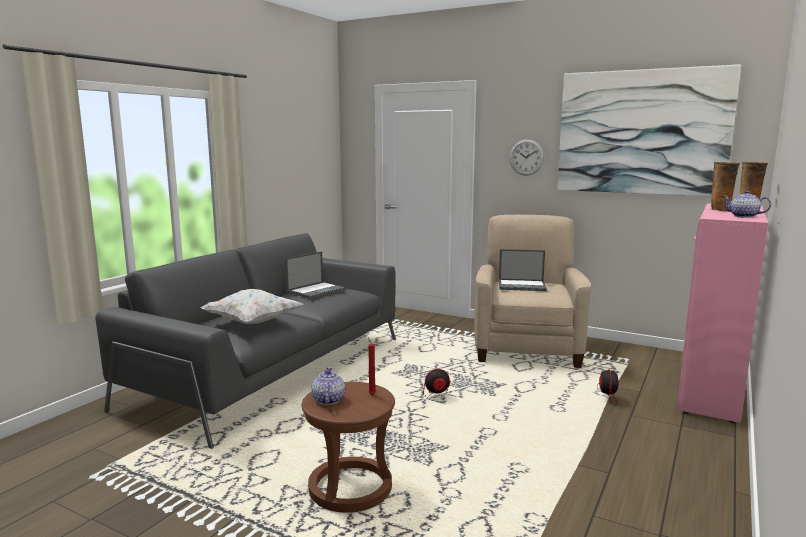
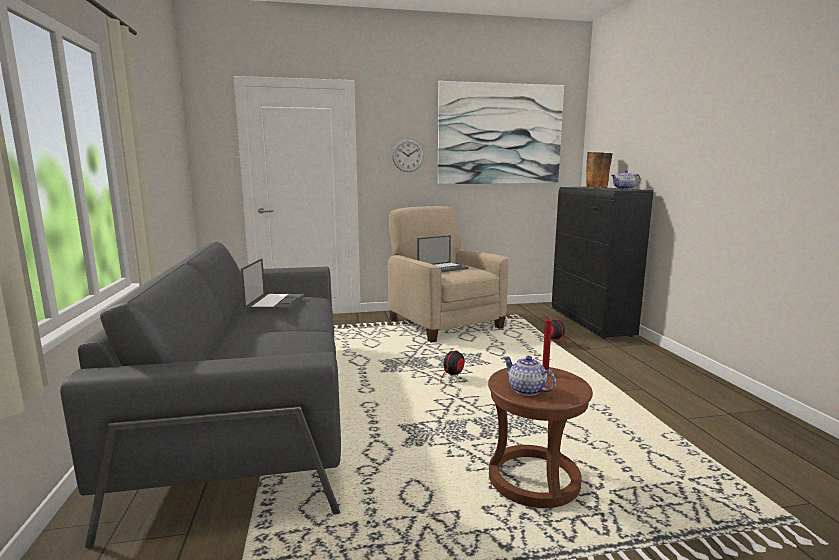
camera: 40 degrees left, 0 degrees up
(252, 322) = (283, 346): white pillow -> none
(710, 392) = (591, 322): pink cabinet -> black cabinet

